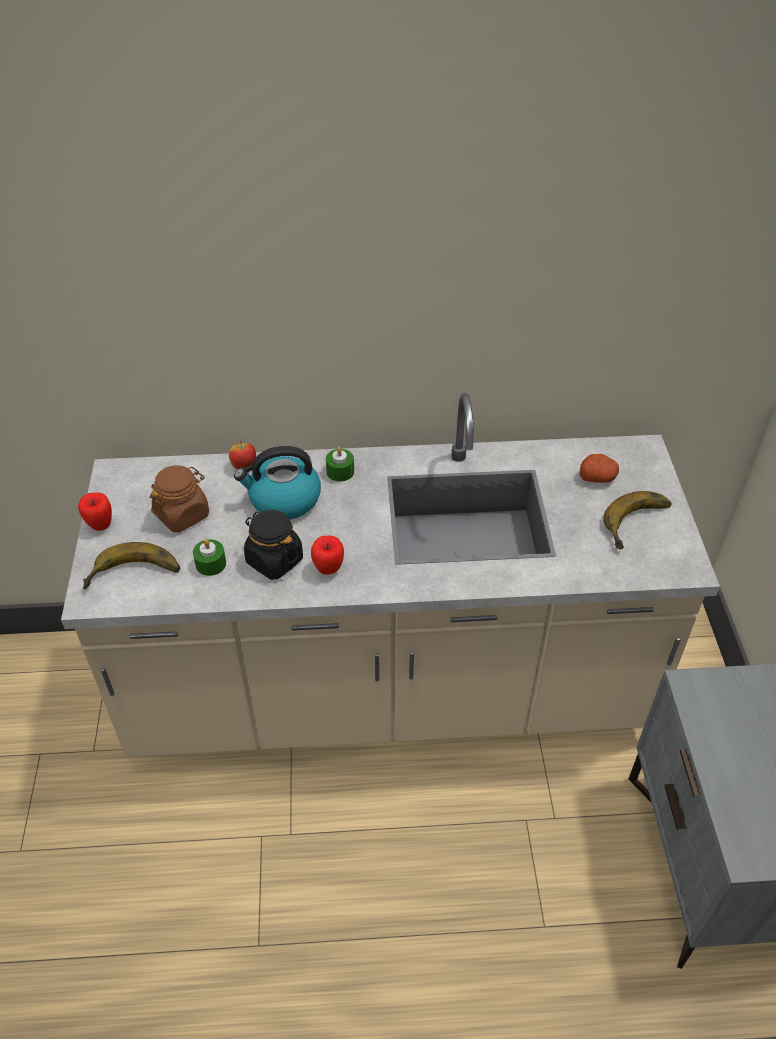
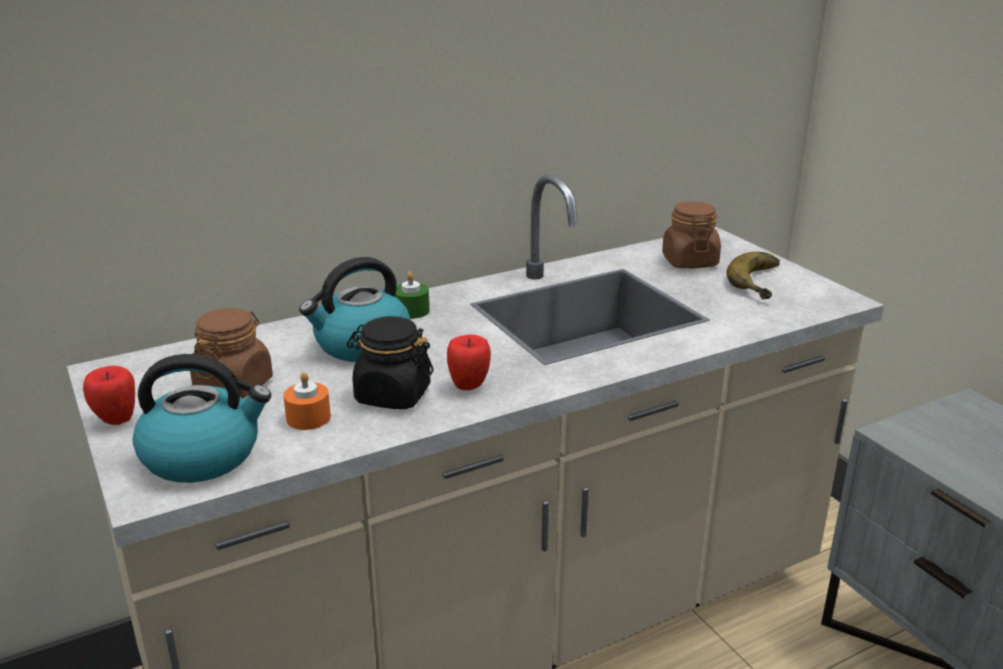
camera: 25 degrees left, 20 degrees down
(134, 576) = (203, 455): banana -> kettle
(211, 564) = (308, 418): green candle -> orange candle
(244, 467) = (287, 331): apple -> none
(597, 477) = (689, 261): potato -> brown jar

